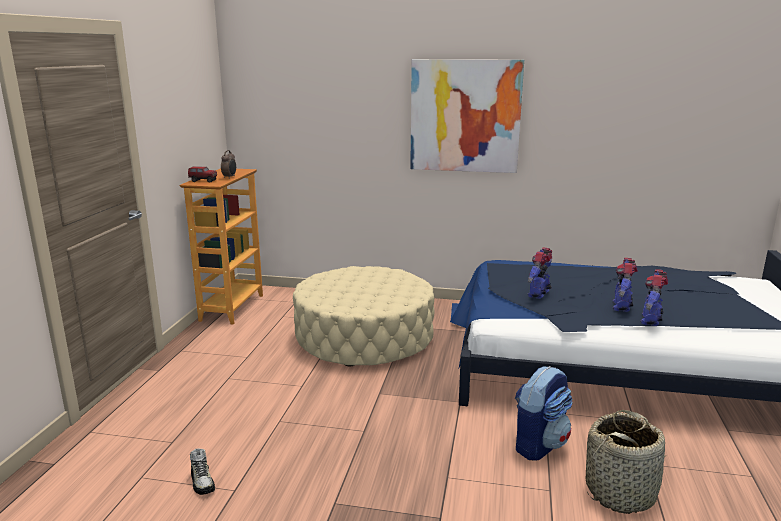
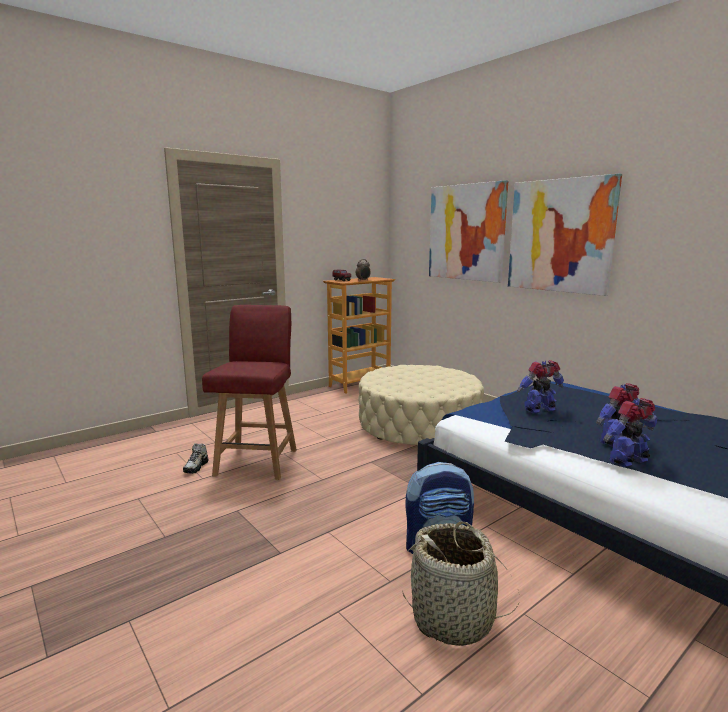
camera: 40 degrees right, 5 degrees down
(265, 442) = (257, 461): none -> red chair
(349, 110) = (466, 232): none -> picture

